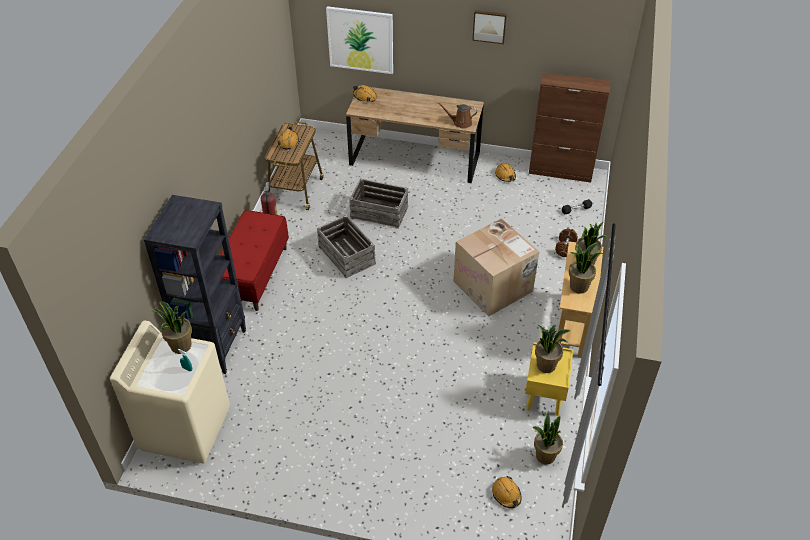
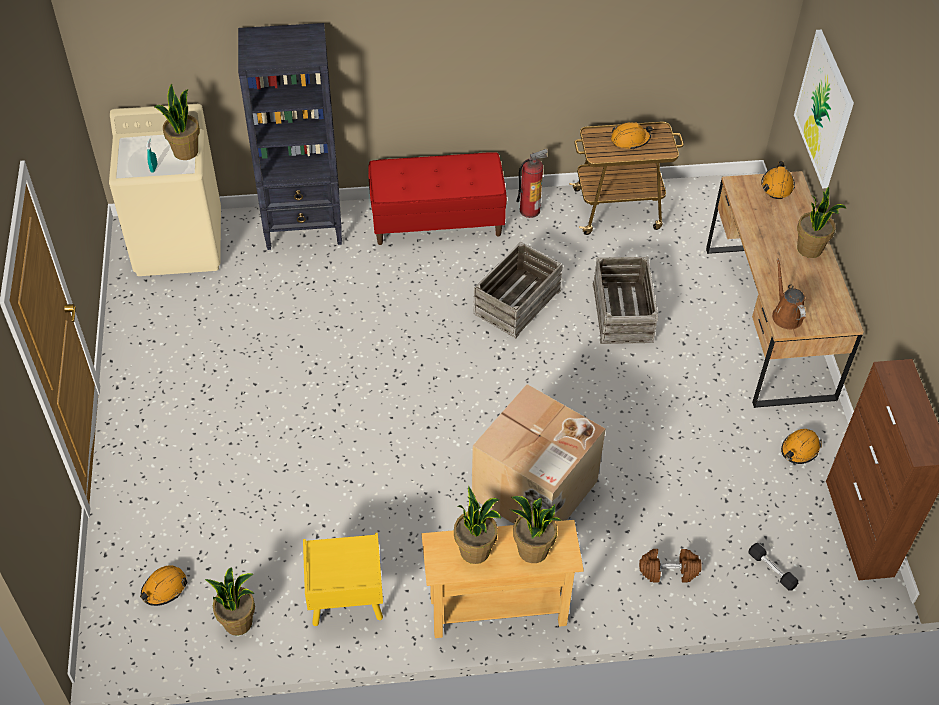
camera: 70 degrees right, 5 degrees up
(489, 26) = (906, 225): picture -> none
(546, 365) = (341, 559): potted plant -> potted plant (810, 249)

